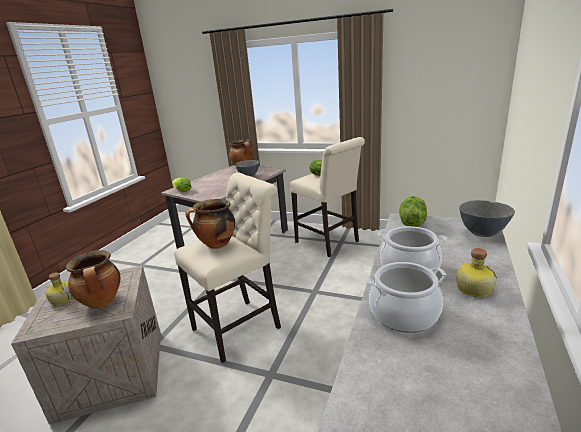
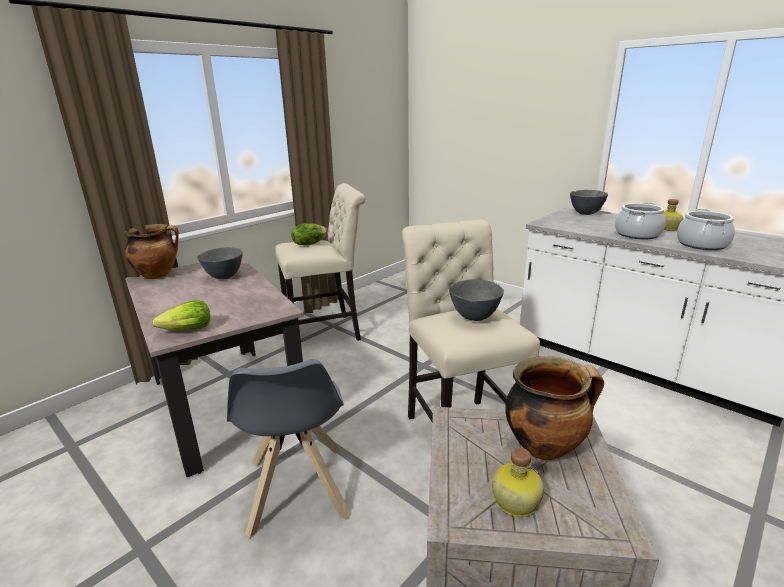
camera: 70 degrees left, 0 degrees up
(175, 286) = (297, 491): none -> grey chair
(216, 245) = (475, 317): cooking pot -> grey bowl
(411, 223) = (553, 222): lettuce -> none

